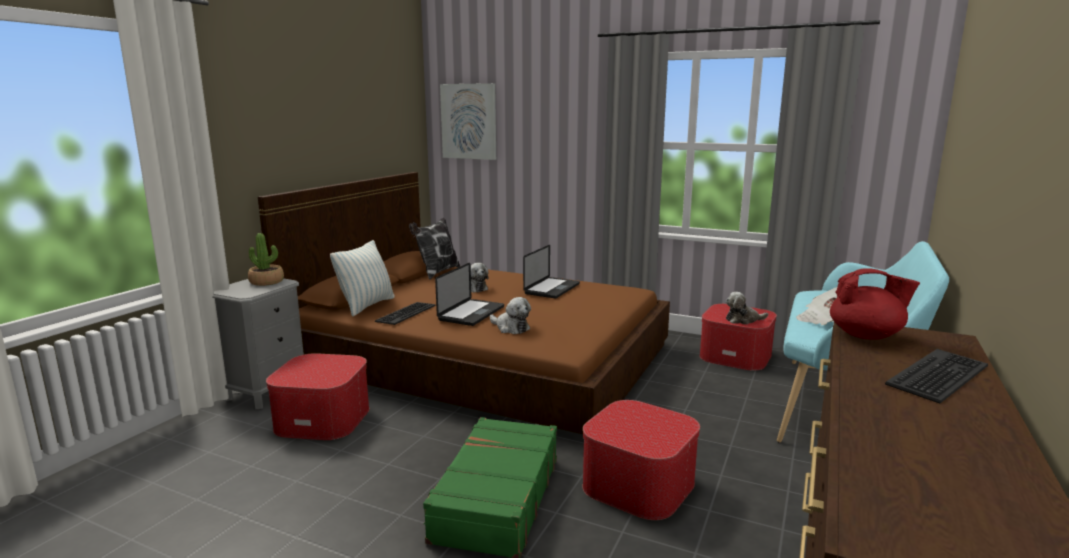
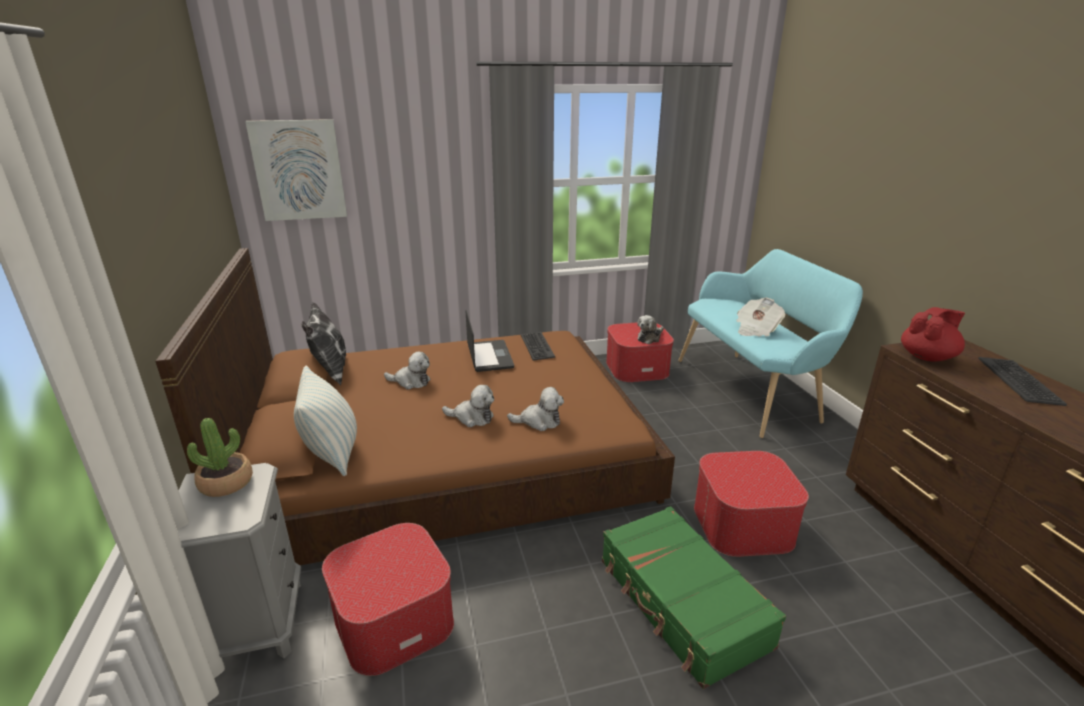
camera: 40 degrees left, 10 degrees up
(405, 313) = (401, 446): keyboard -> keyboard (536, 346)
(471, 313) = (472, 418): laptop -> plush toy

